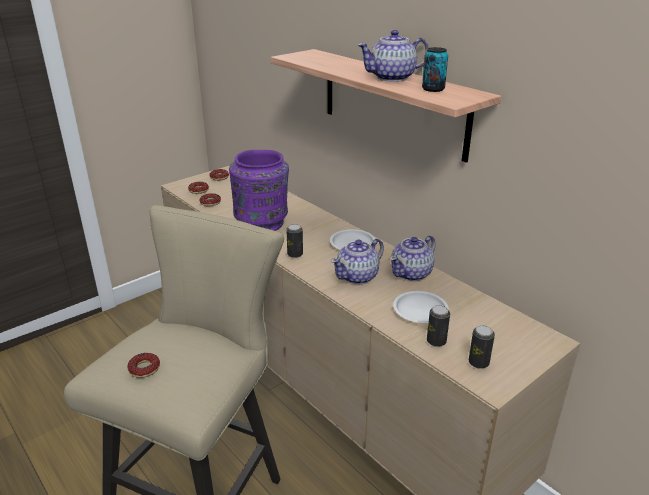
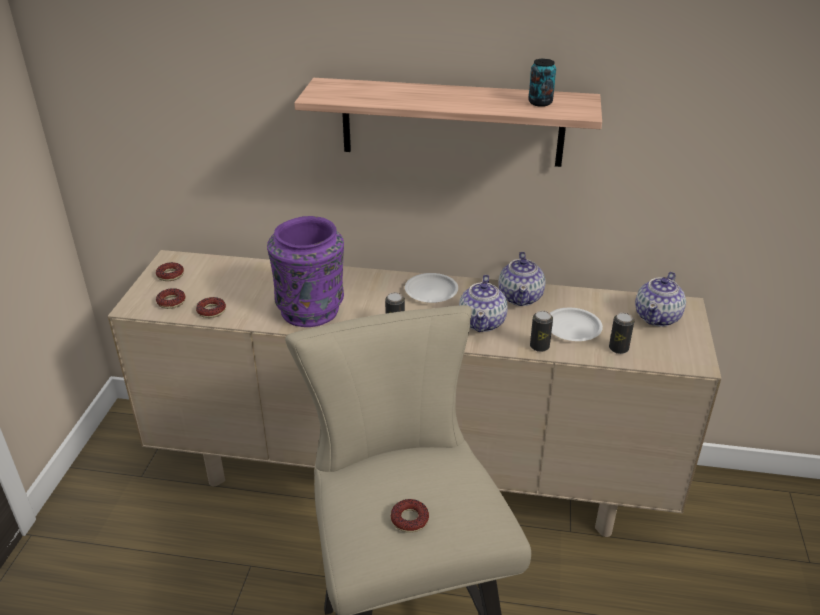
camera: 40 degrees left, 5 degrees up
(393, 77) = (479, 98): teapot -> teapot (658, 317)
(478, 362) = (666, 350): can -> can (539, 346)

